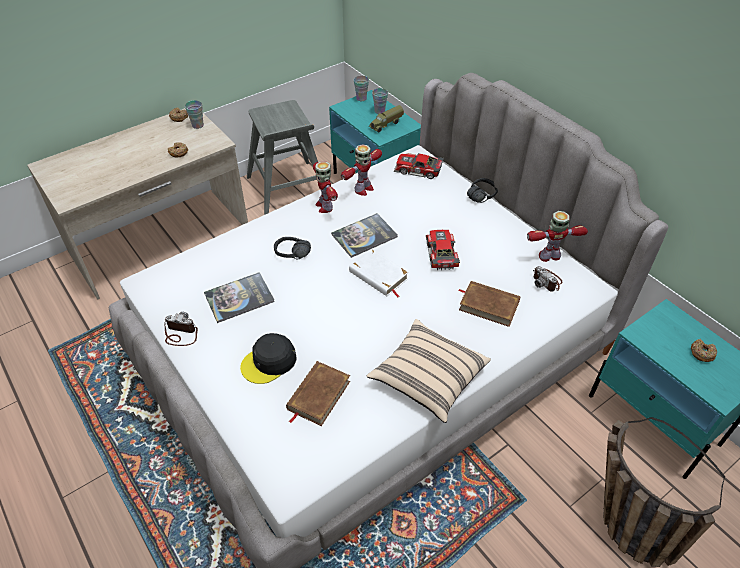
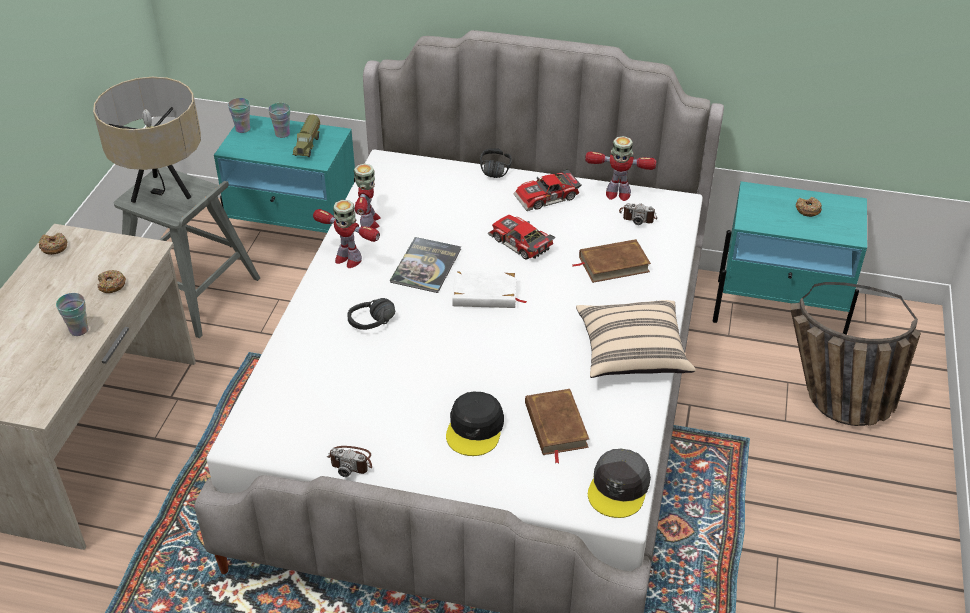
camera: 40 degrees left, 5 degrees down
(180, 334) = (351, 461): camera -> camera turned 135 degrees counterclockwise
(198, 125) = (94, 244): cup -> cup (79, 330)
(239, 298) = (369, 393): book -> none
(278, 117) = (164, 194): none -> beige table lamp
(307, 471) = (619, 488): none -> grey cap
(418, 171) = (404, 176): toy car -> toy car (547, 198)
(549, 256) = (617, 194): toy robot -> toy robot turned 120 degrees counterclockwise

